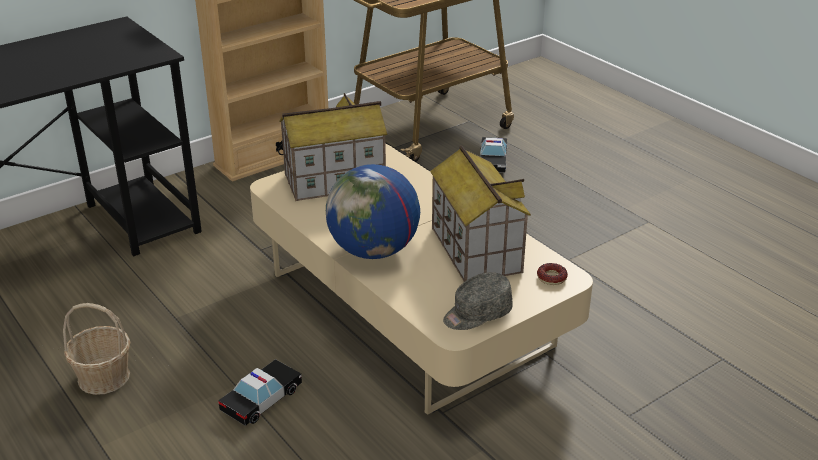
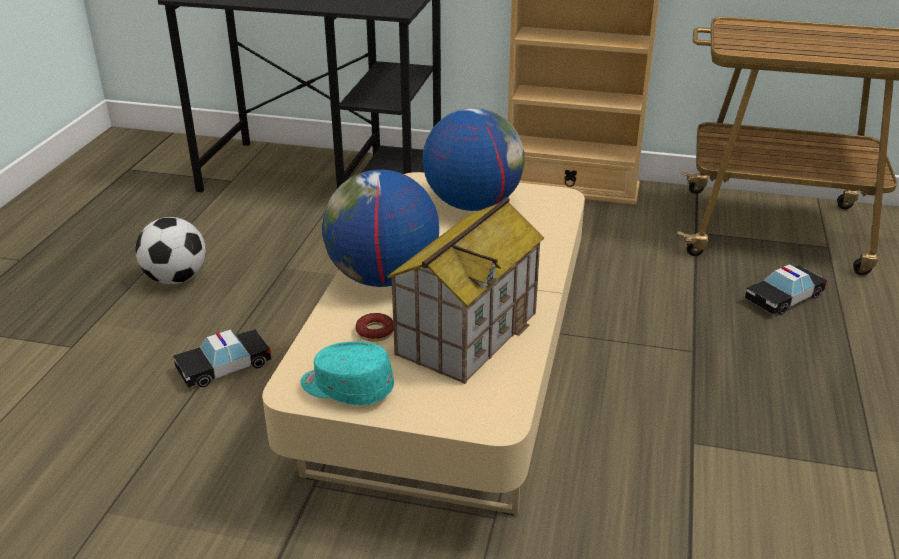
camera: 50 degrees right, 0 degrees up
(103, 377) = (176, 279): basket -> football
(261, 399) = (224, 366): toy car -> toy car turned 150 degrees clockwise
(334, 181) = (472, 204): toy house -> globe
(477, 314) = (346, 388): grey cap -> turquoise cap
(551, 277) = (481, 408): donut -> donut (375, 332)

